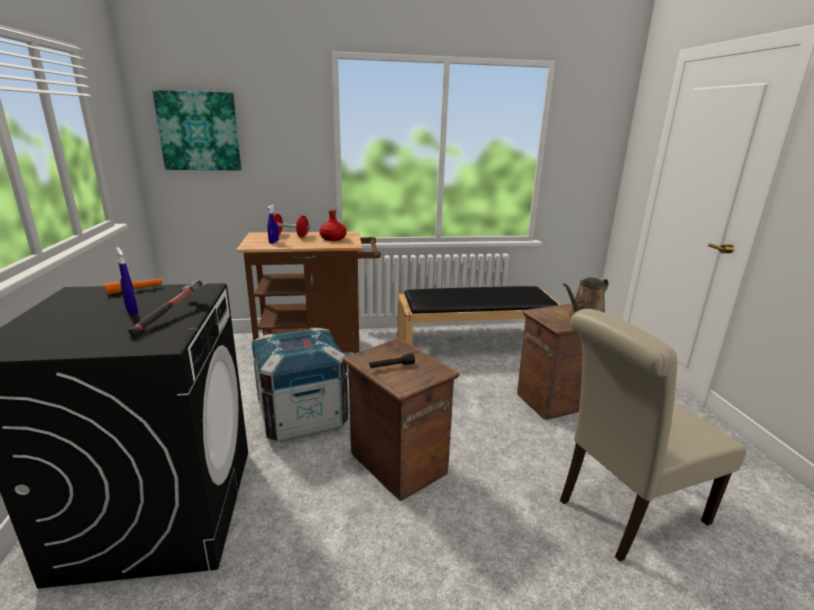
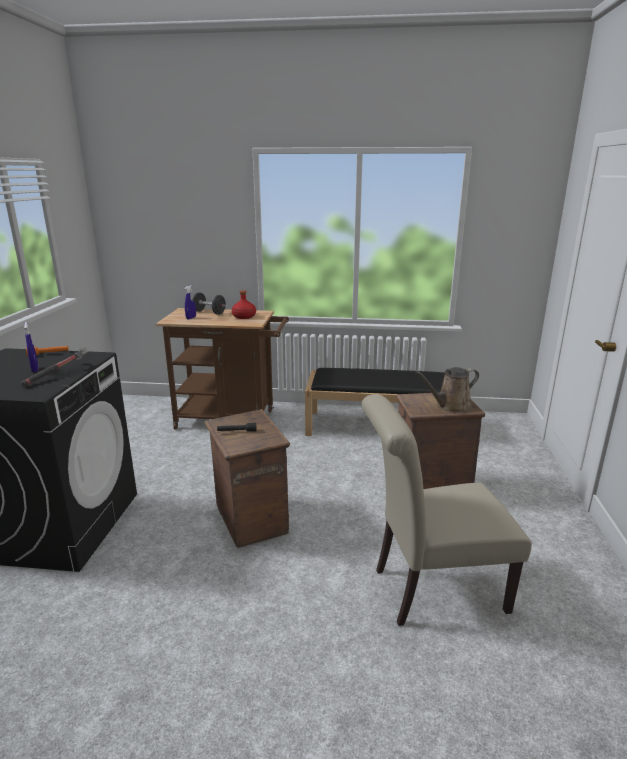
camera: 15 degrees right, 0 degrees up
(199, 131) = (143, 220): picture -> none
(290, 236) = (209, 312): red dumbbell -> black dumbbell
(302, 417) = (192, 472): crate -> none

